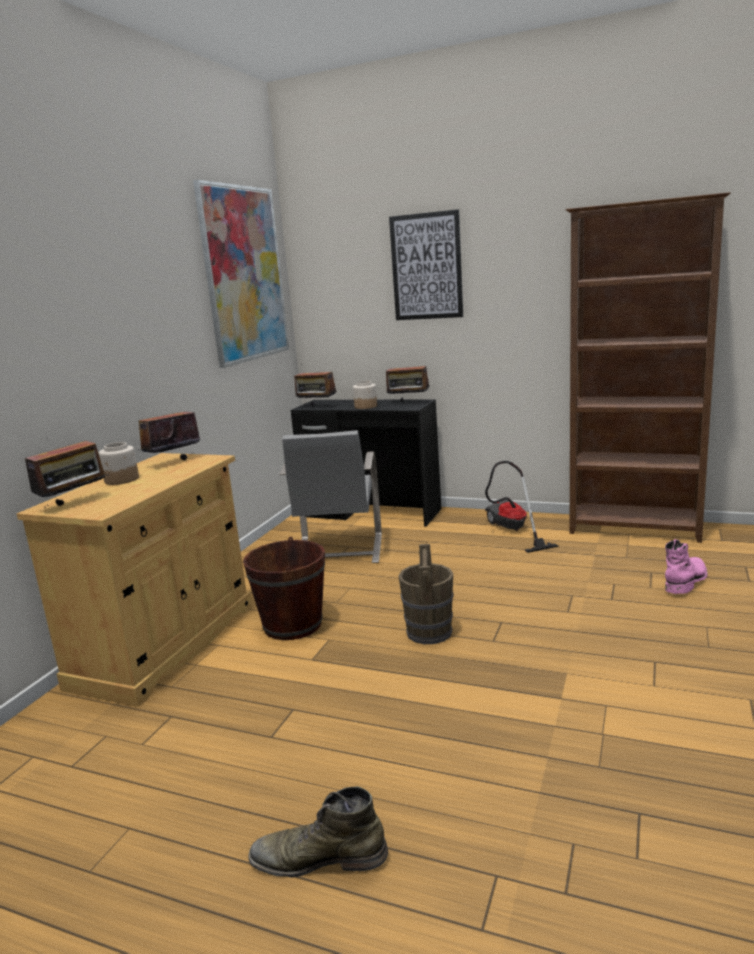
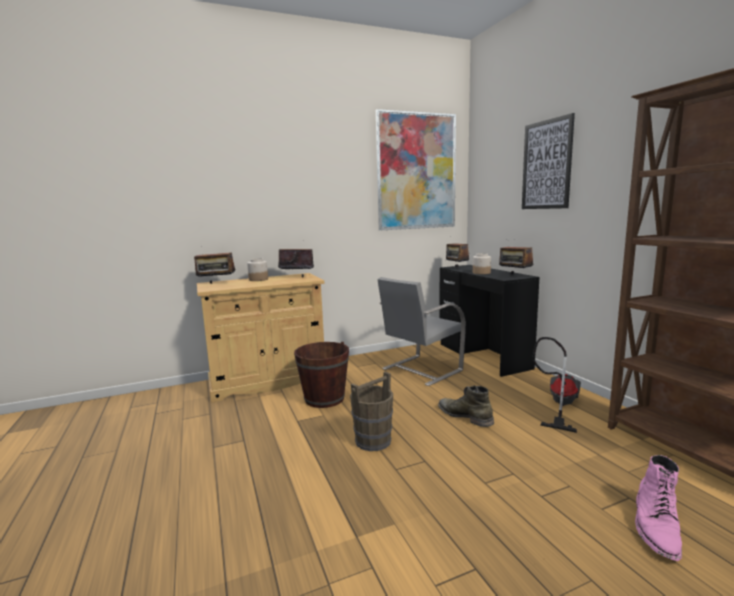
camera: 45 degrees right, 5 degrees down
(318, 858) = (113, 517): green boot -> green boot (464, 416)
(686, 581) = (656, 526): pink boot -> pink boot turned 120 degrees clockwise

